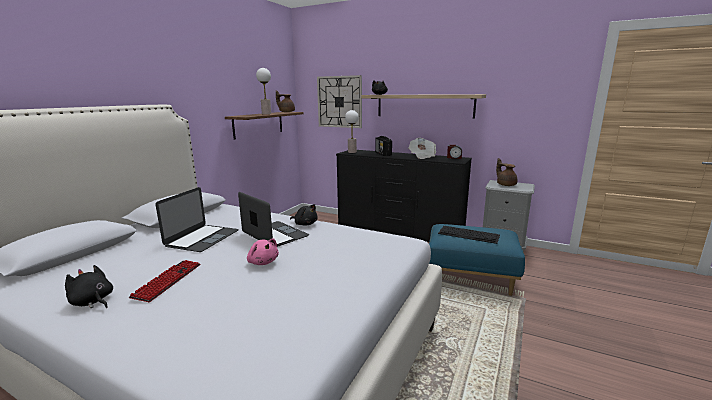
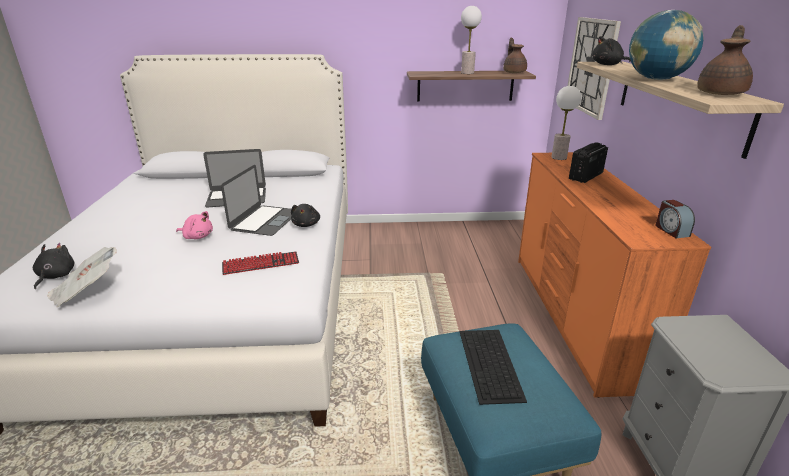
camera: 60 degrees right, 10 degrees up
(92, 302) = (116, 208): black plush toy -> black plush toy (55, 276)
(168, 281) = (149, 216): keyboard -> keyboard (261, 264)
(263, 262) = (197, 236): pink plush toy -> pink plush toy turned 90 degrees counterclockwise
(399, 231) = (574, 316): black dresser -> orange dresser
(422, 156) = (626, 203): newspaper -> newspaper (86, 291)
(426, 94) = (656, 79): none -> globe
(505, 184) = (715, 340): brown teapot -> brown teapot (721, 93)

